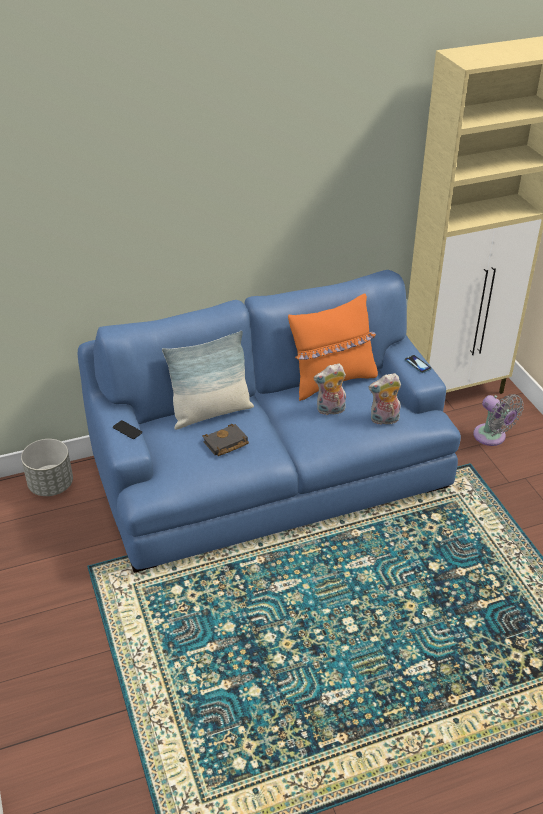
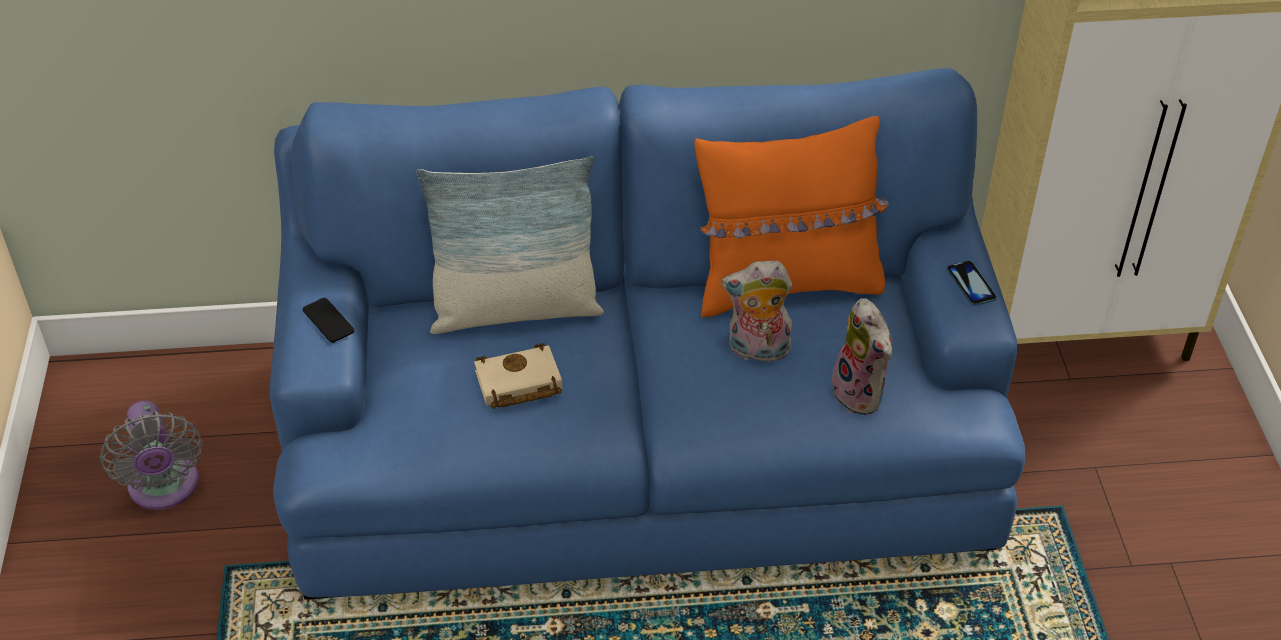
camera: 15 degrees right, 5 degrees up
(51, 485) = (220, 384): grey planter -> none
(225, 444) = (517, 384): black book -> beige book
(384, 420) = (862, 394): plush toy -> plush toy turned 120 degrees counterclockwise
(492, 437) = (1130, 456): grey fan -> grey fan (165, 489)

